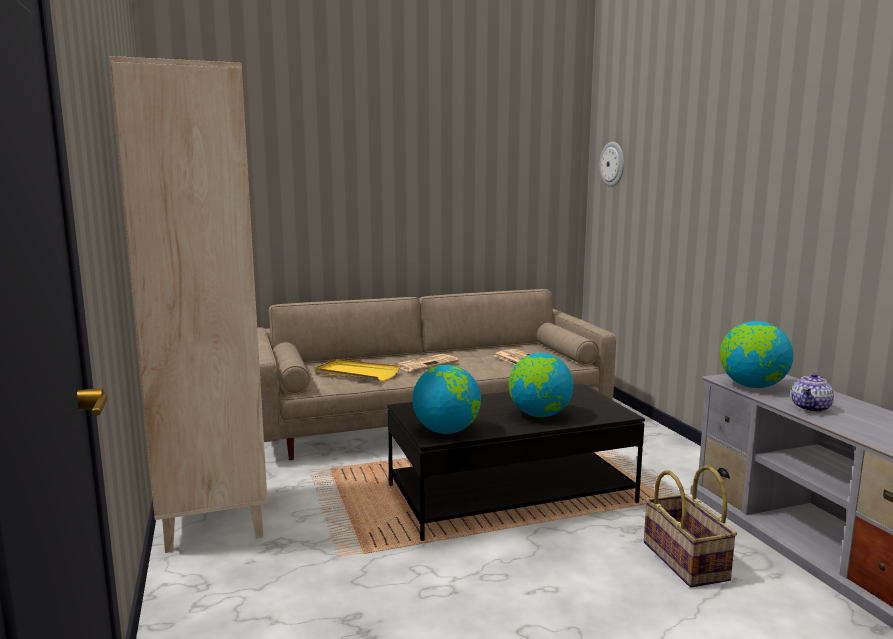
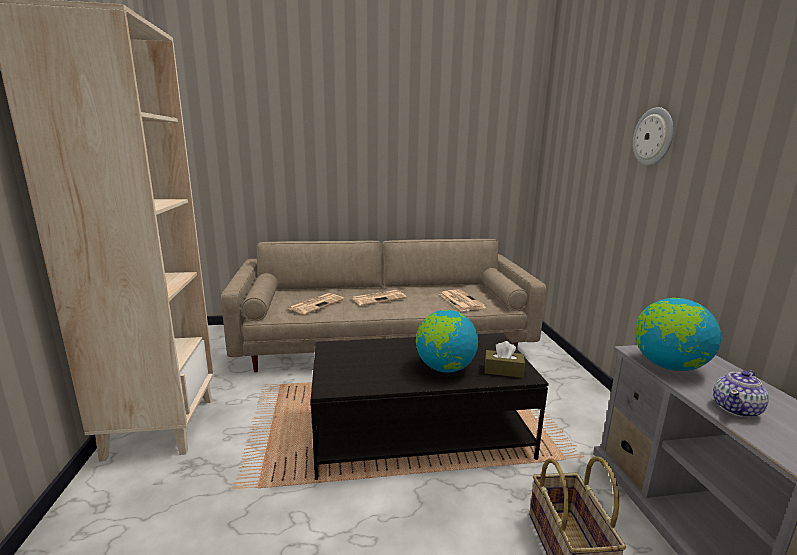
camera: 10 degrees right, 5 degrees up
(356, 373) = (316, 304): yellow tray -> newspaper
(447, 431) = (347, 380): globe -> none
(598, 412) = (503, 370): none -> brown tissue box
(613, 164) = (561, 130): wall clock -> wall clock (653, 137)

